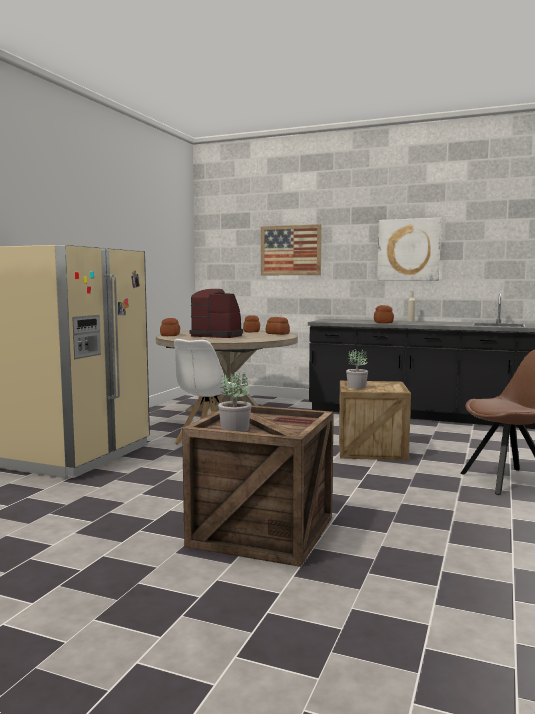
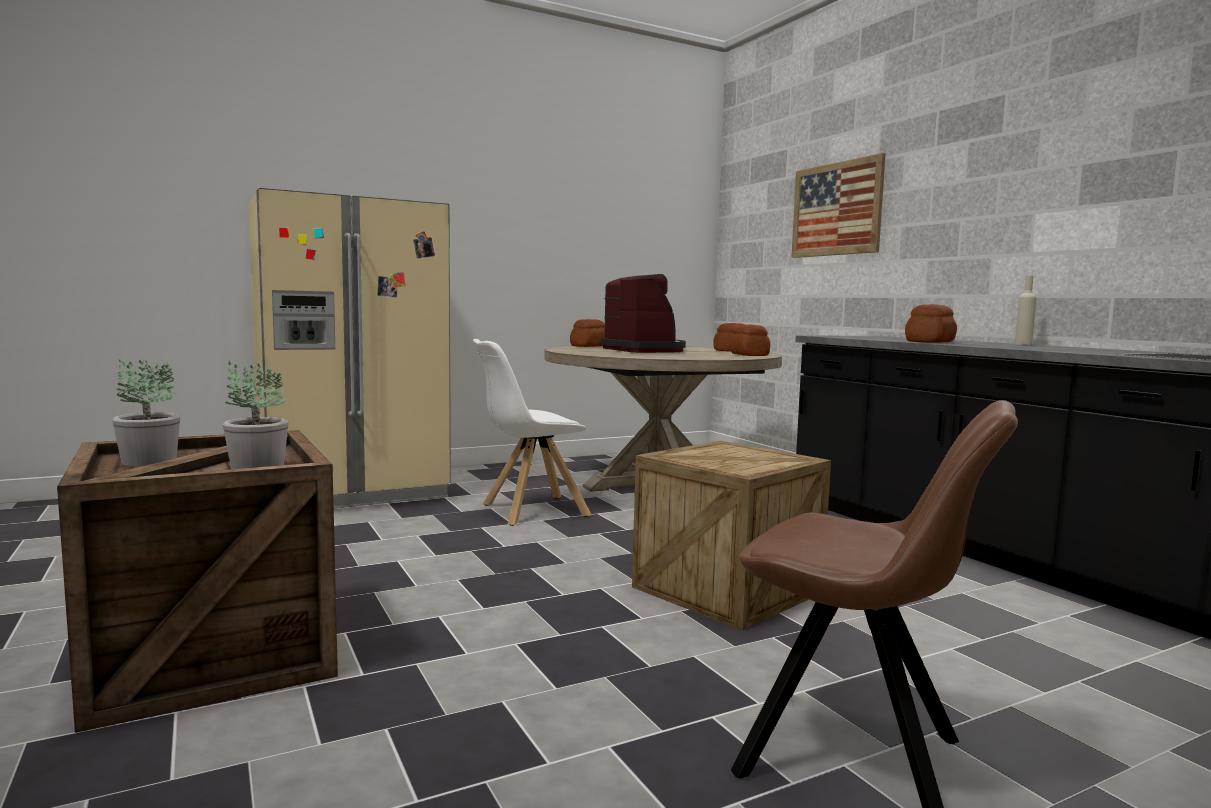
camera: 40 degrees right, 0 degrees up
(357, 387) = (696, 453): potted plant -> potted plant (256, 467)
(408, 250) = (1042, 185): picture -> none

